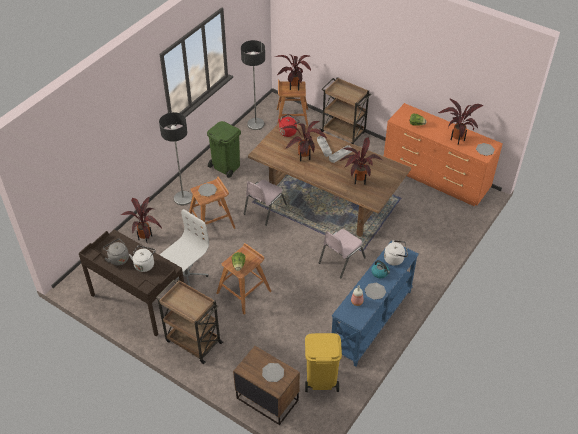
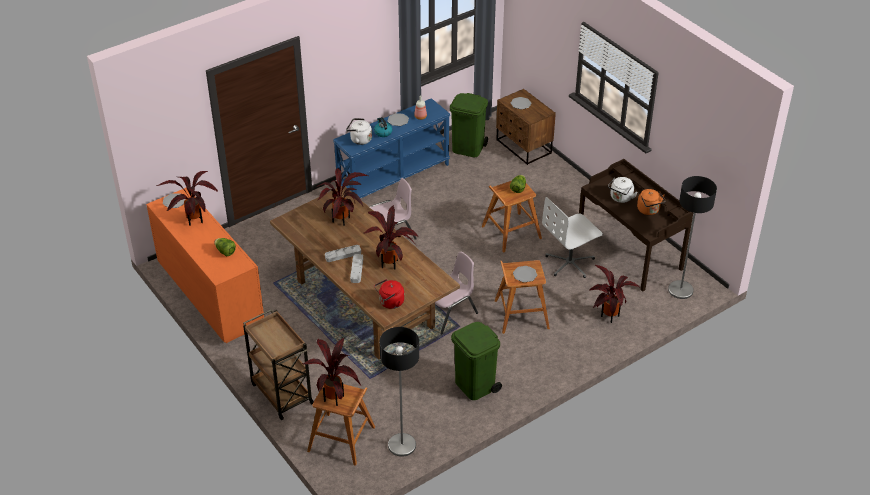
camera: 160 degrees left, 5 degrees down
(118, 258) = (649, 210): grey kettle -> orange kettle
(183, 198) = (549, 355): floor lamp -> floor lamp (681, 290)
(193, 341) = (579, 203): brown cart -> none
(321, 379) = (468, 148): yellow trash can -> green trash can

